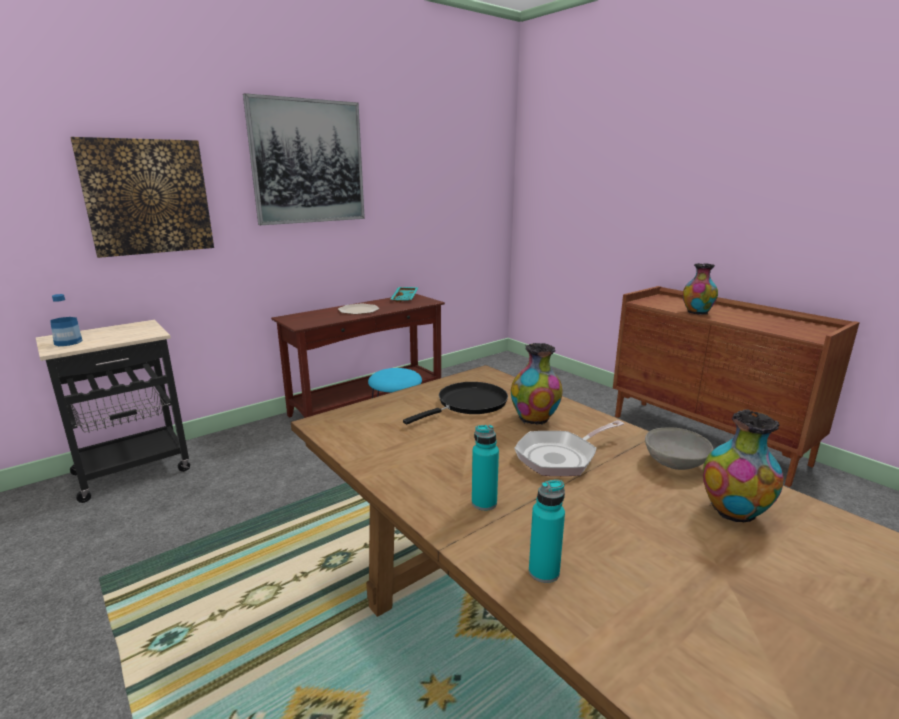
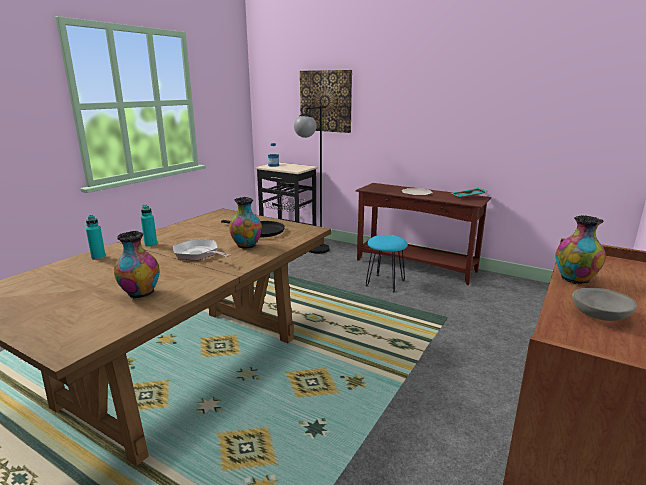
camera: 70 degrees right, 0 degrees up
(233, 460) = (313, 252): none -> black floor lamp
(308, 162) = (416, 81): picture -> none
(676, 463) = (197, 280): grey bowl -> grey bowl (600, 316)

